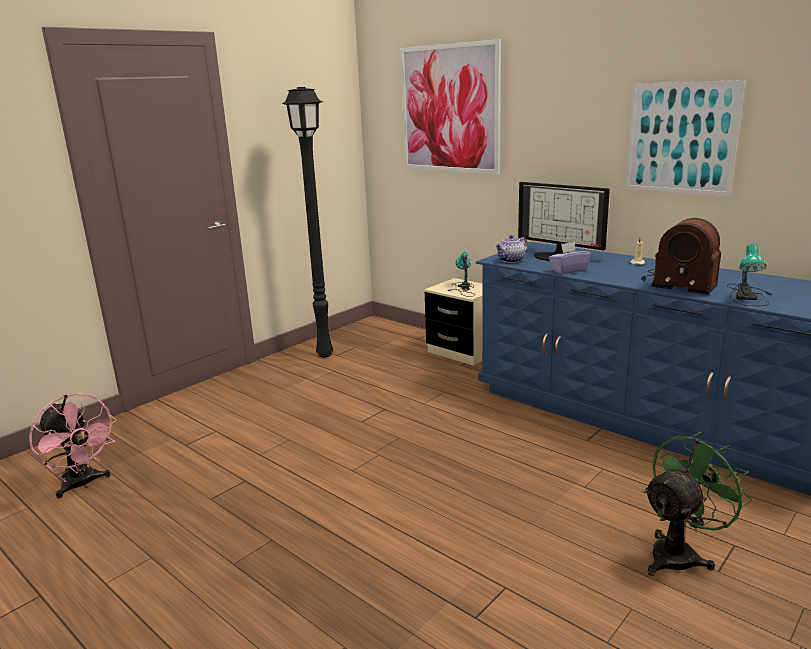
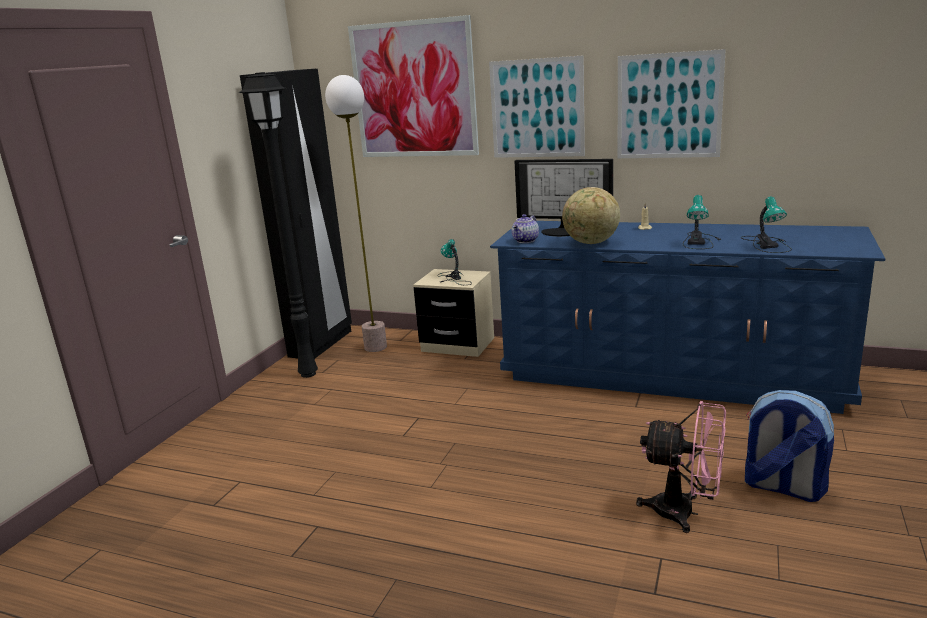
camera: 20 degrees left, 0 degrees up
(83, 484) = (110, 582): pink fan -> pink fan (685, 512)
(352, 331) = (321, 344): none -> black wardrobe
(393, 341) = (376, 347): none -> floor lamp
(553, 133) = (537, 108): none -> picture
(568, 270) = (591, 243): purple tissue box -> globe
(678, 282) = (699, 241): radio -> table lamp
(680, 553) = (782, 487): green fan -> backpack

